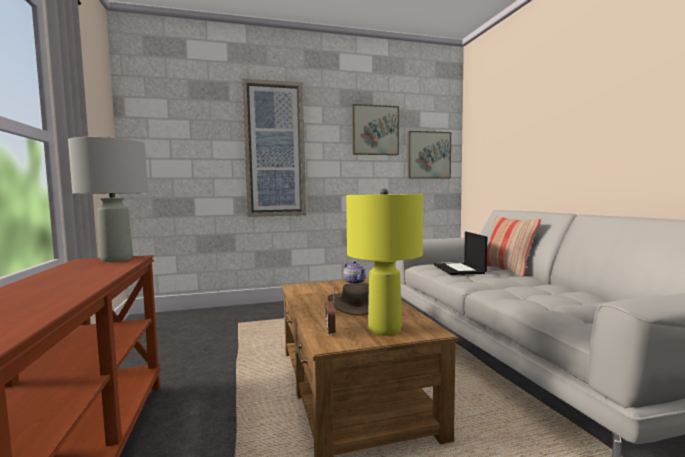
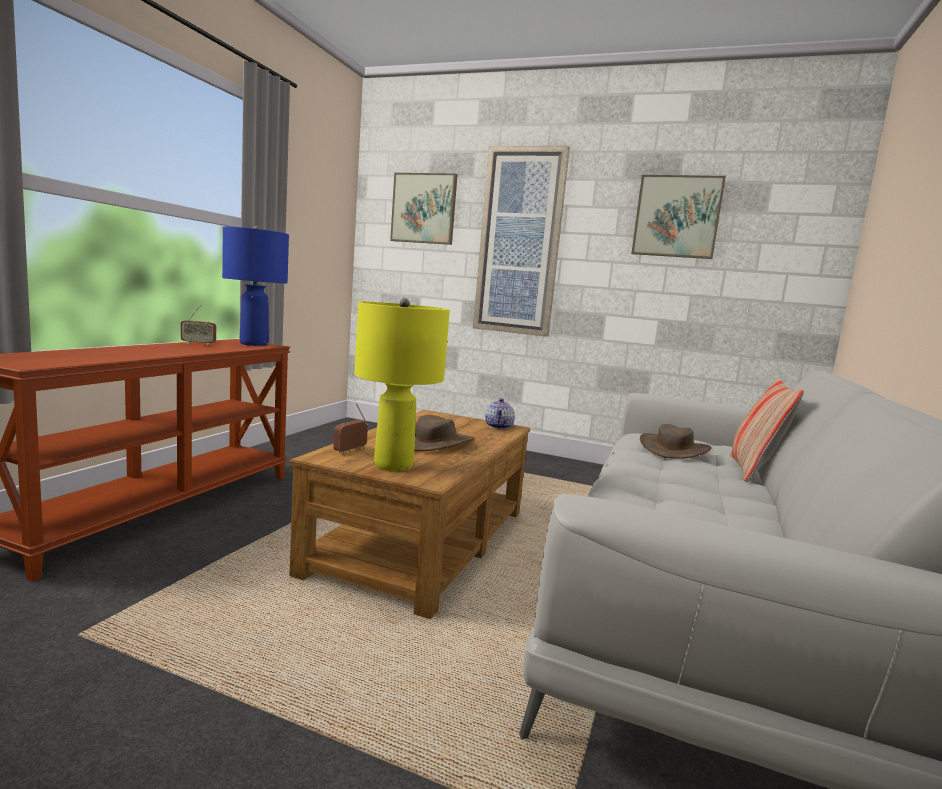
camera: 35 degrees right, 5 degrees up
(65, 271) = (198, 344): none -> radio
(117, 259) = (254, 344): grey table lamp -> blue table lamp
(428, 155) = (776, 262): picture -> picture (424, 208)
(459, 269) = (674, 449): laptop -> brown hat

